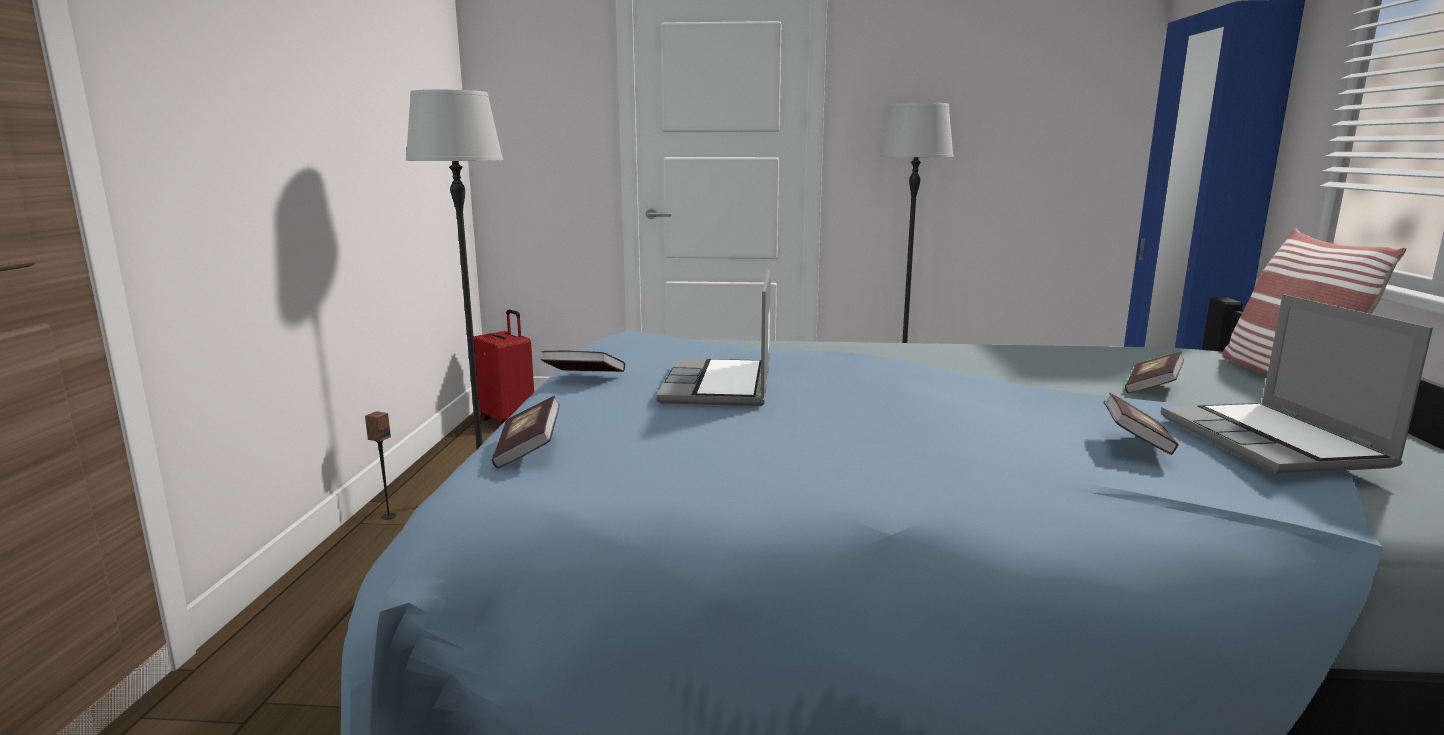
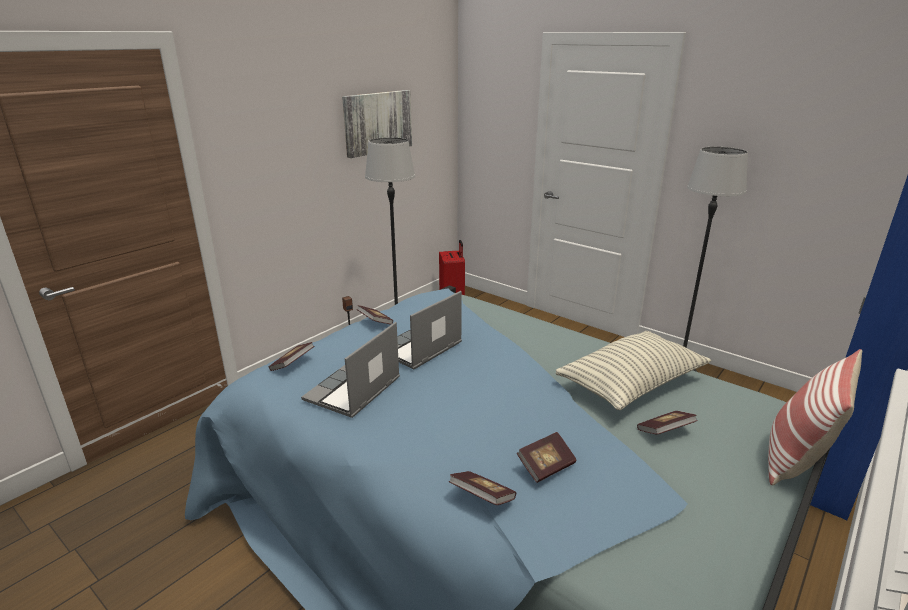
camera: 35 degrees right, 10 degrees up
(375, 86) = (377, 122): none -> picture
(1035, 363) = (631, 384): none -> pillow
(1148, 491) = (482, 497): none -> book
(1275, 442) = (621, 502): laptop -> laptop (353, 391)

